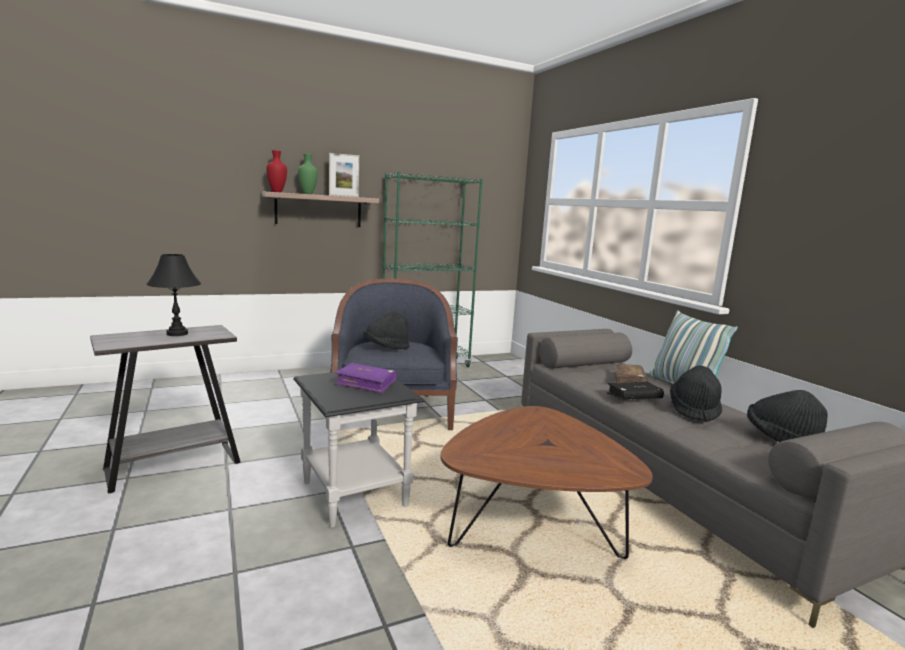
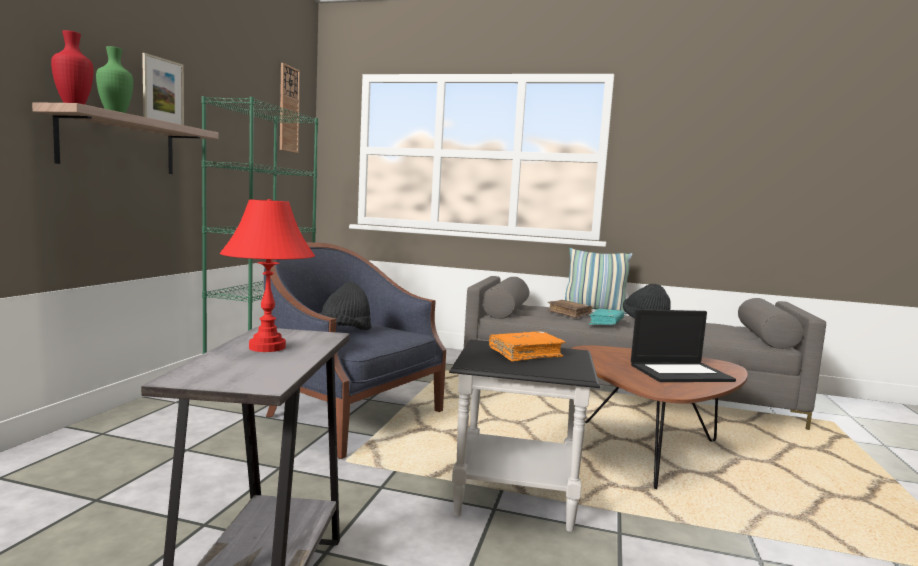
camera: 50 degrees left, 5 degrees down
(177, 333) = (267, 347): black table lamp -> red table lamp
(366, 384) = (525, 354): purple book -> orange book
(486, 171) = (288, 109): none -> wall clock
(542, 455) = (681, 372): none -> laptop
(634, 398) = (605, 323): black book -> turquoise book
(781, 439) = (710, 325): black hat -> none

